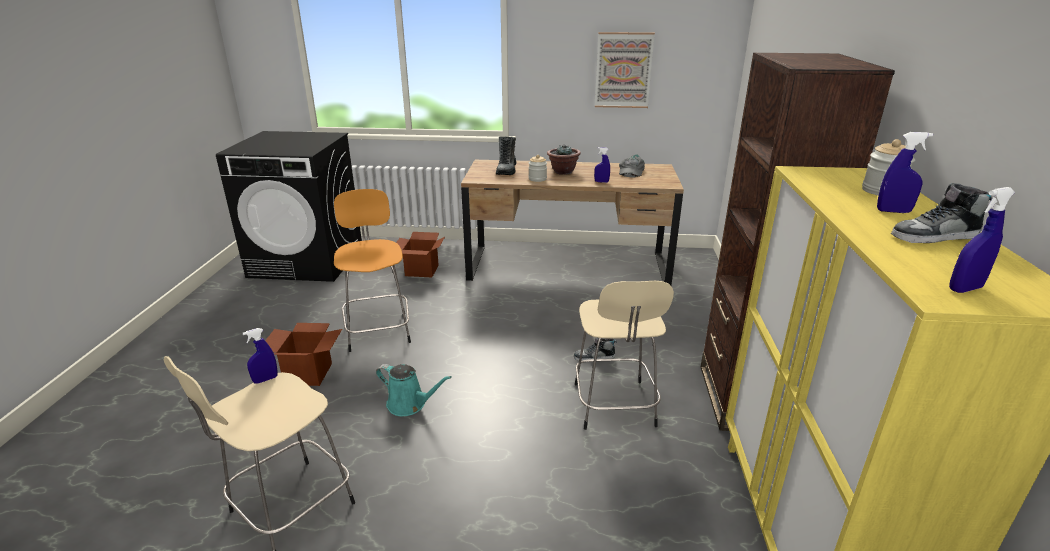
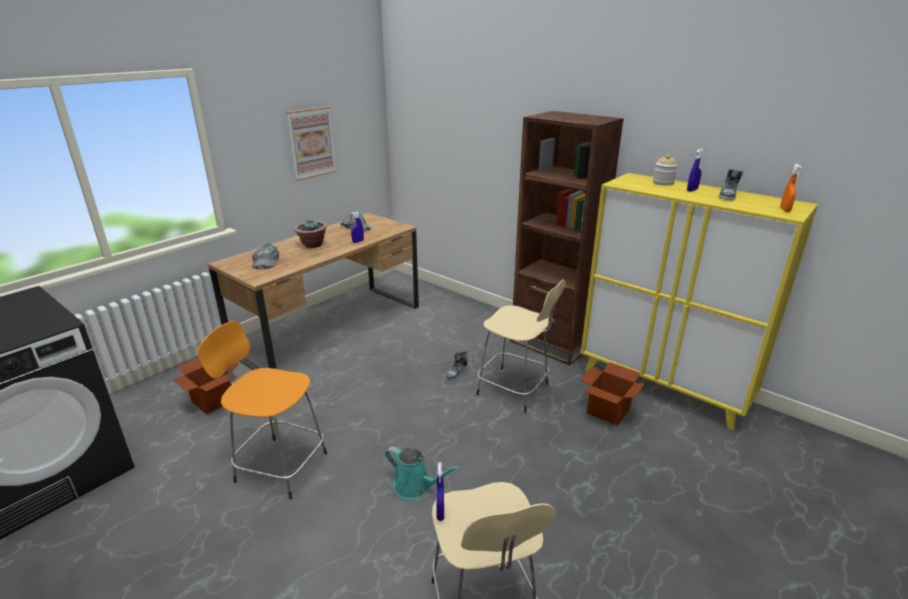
camera: 55 degrees left, 0 degrees up
(308, 374) = (293, 542): cardboard box -> cardboard box (608, 411)
(409, 404) = (415, 486): turquoise watering can -> turquoise watering can turned 60 degrees clockwise
(506, 170) = (265, 261): boot -> grey cap
(537, 179) = (309, 258): jar -> none
(965, 289) = (785, 210): blue spray bottle -> orange spray bottle

